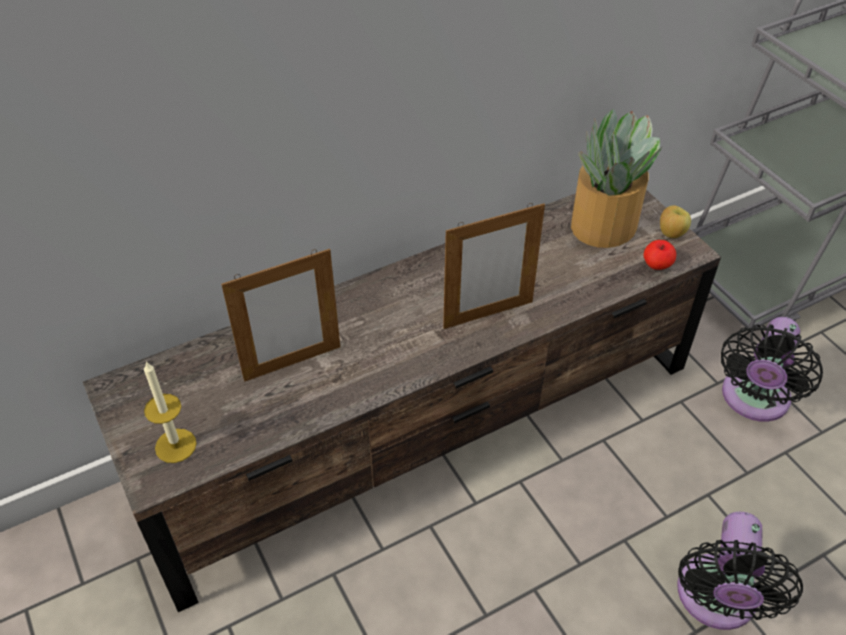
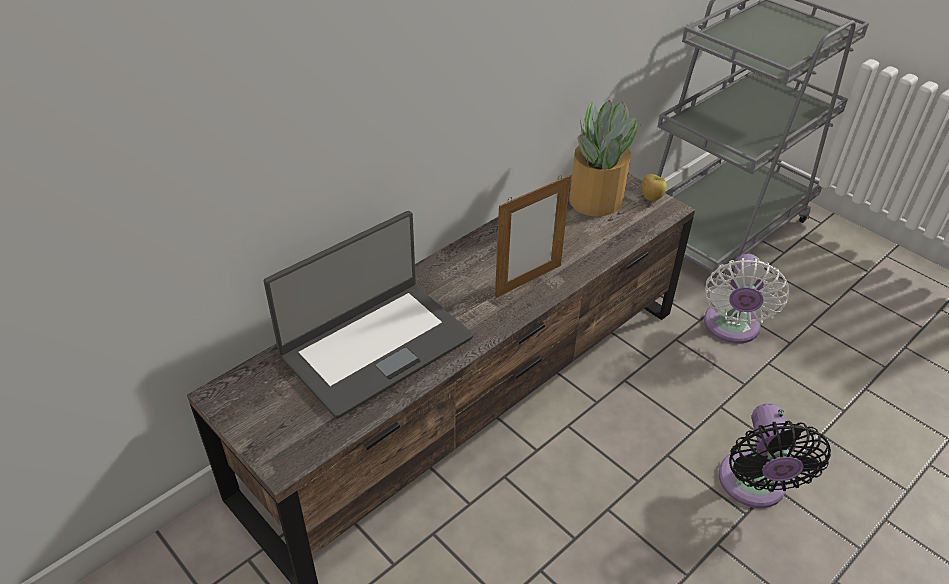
camera: 15 degrees left, 5 degrees down
(175, 445) = (294, 431): candle -> none
(292, 363) = (375, 346): picture frame -> laptop
(656, 266) = (648, 223): apple -> none
(753, 400) = (731, 328): black fan -> white fan

